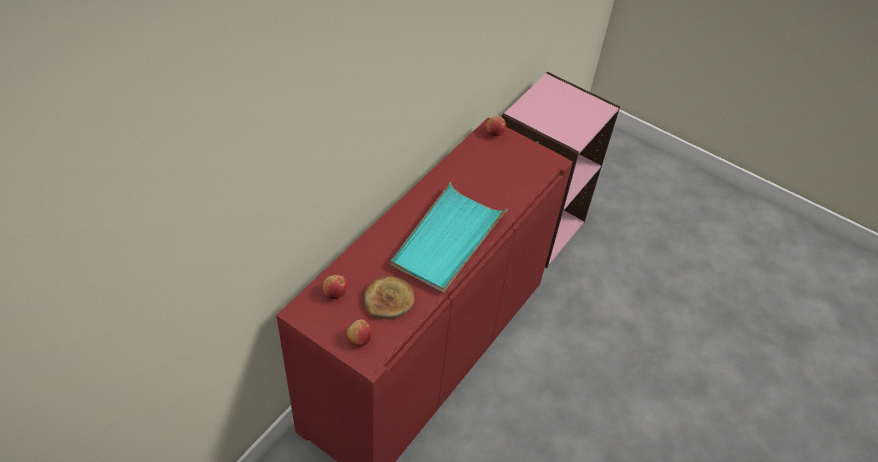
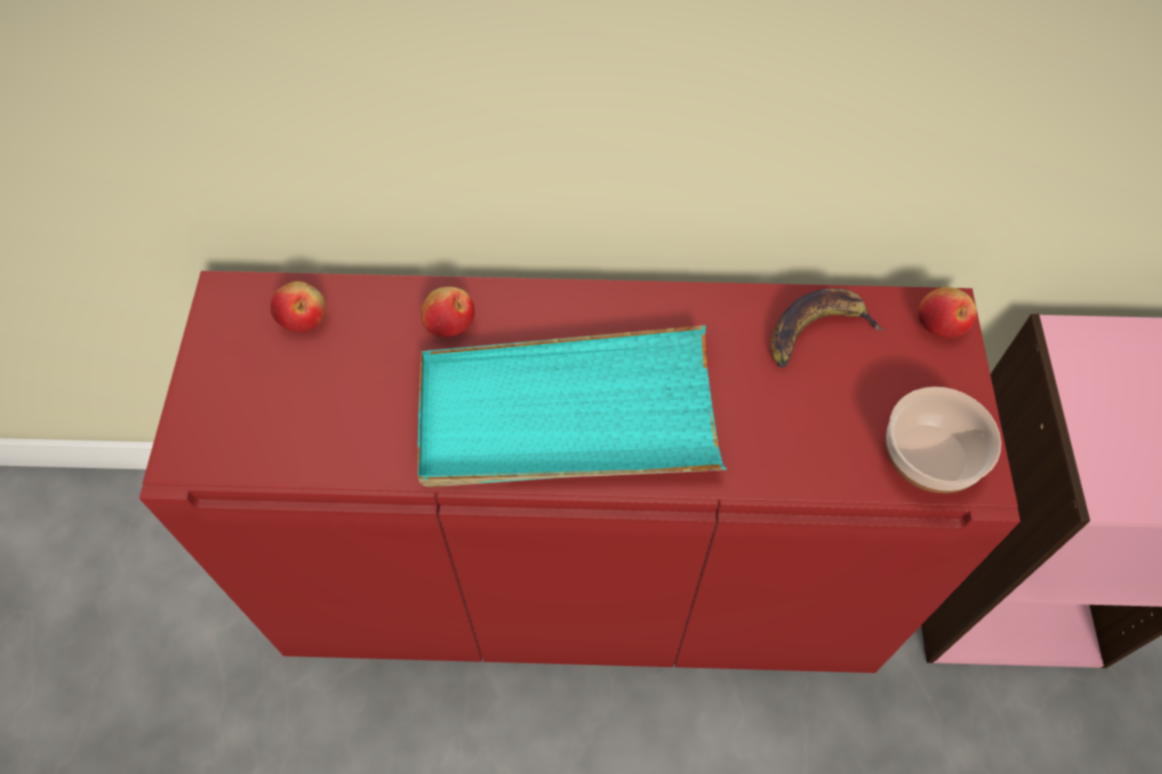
camera: 60 degrees right, 10 degrees up
(359, 338) = (224, 416): apple -> apple (450, 323)
(389, 299) = (345, 407): bread -> none
(471, 161) = (816, 330): none -> banana
(537, 166) = (927, 457): none -> bowl

